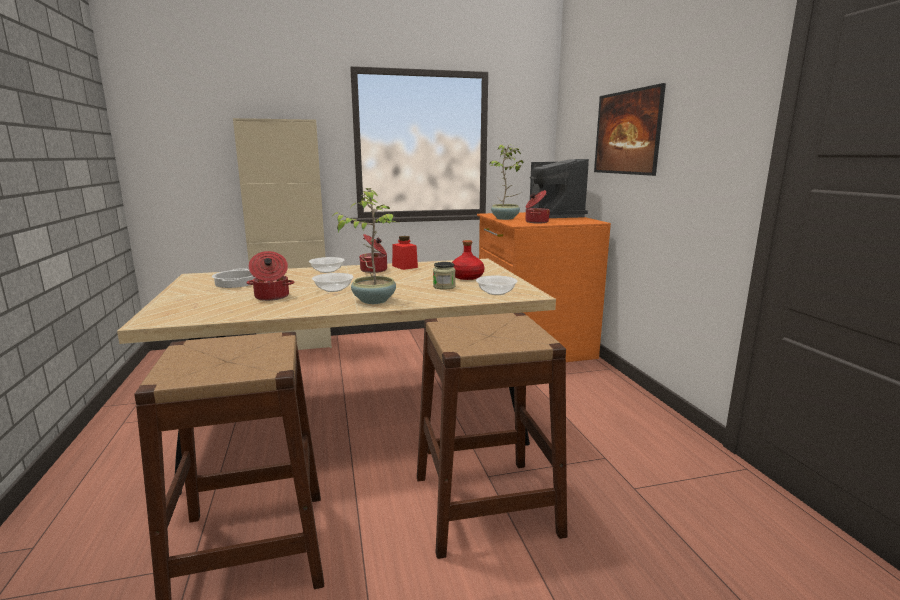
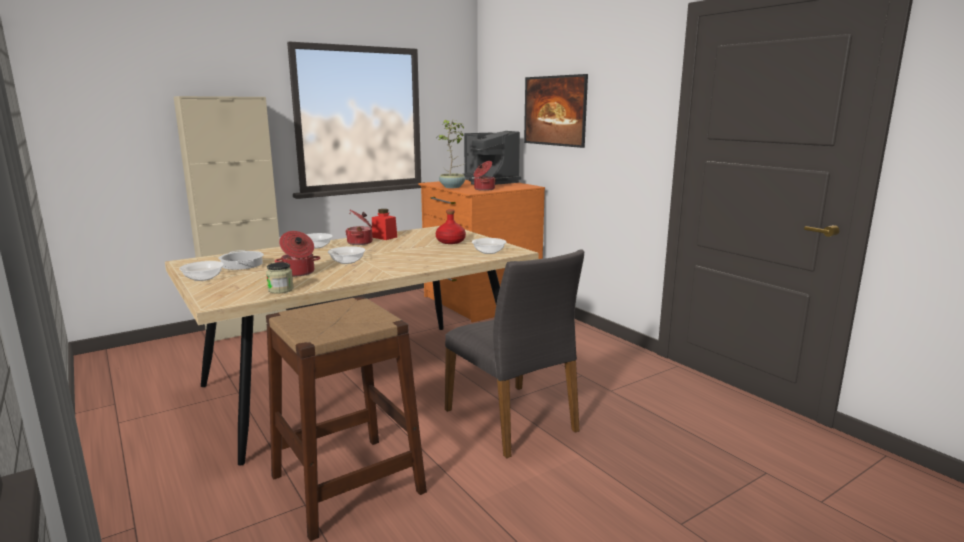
camera: 20 degrees left, 0 degrees up
(182, 293) = (203, 278): none -> bowl
(374, 300) = (396, 267): potted plant -> none
(444, 287) = (441, 251): jar -> jar (280, 290)
(485, 504) = (512, 420): brown stool -> grey chair

